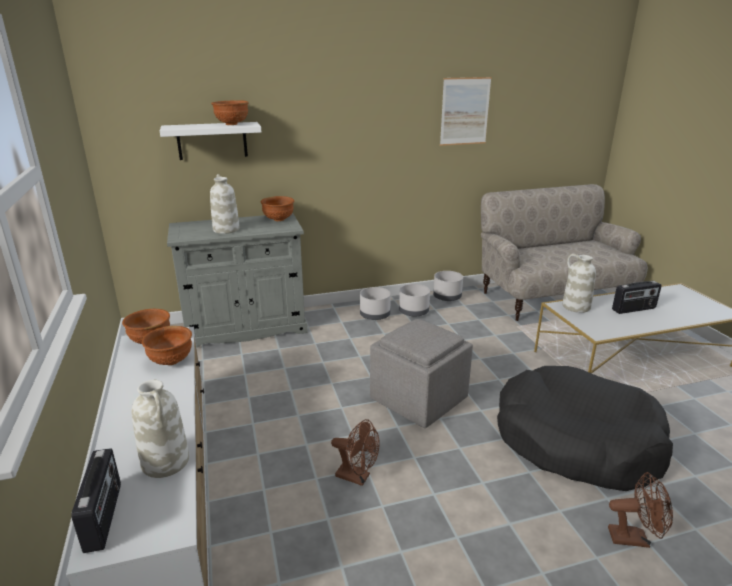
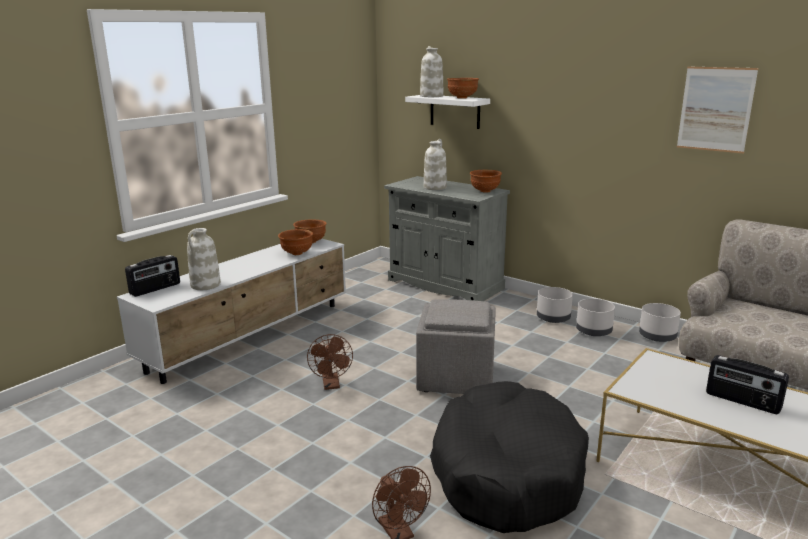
camera: 55 degrees right, 5 degrees down
(575, 307) = (673, 366): white vase -> white vase (431, 96)

